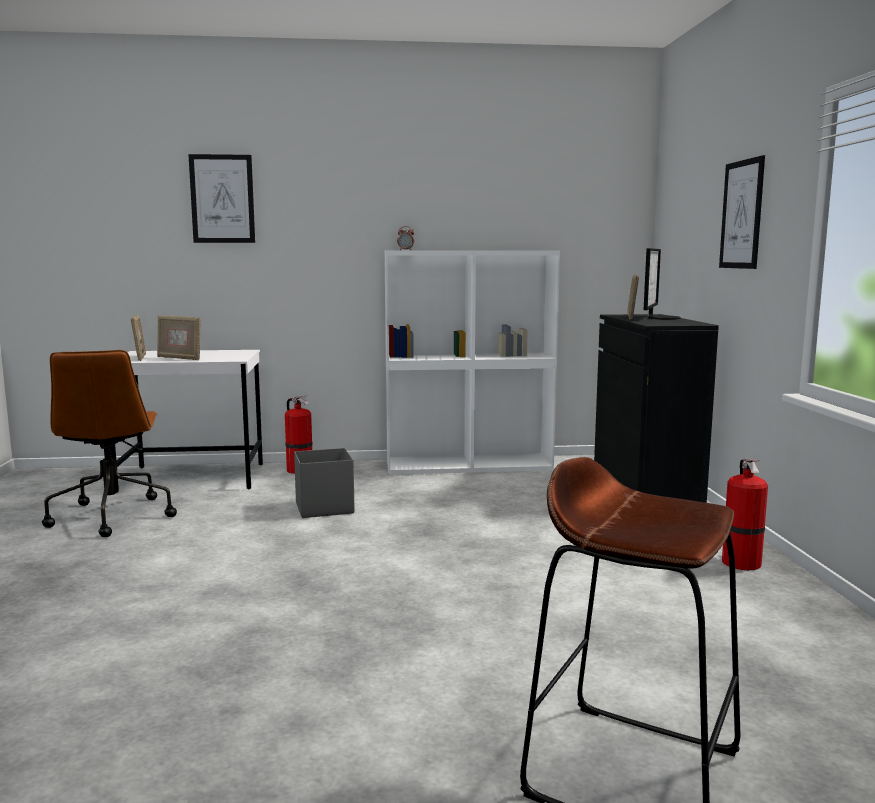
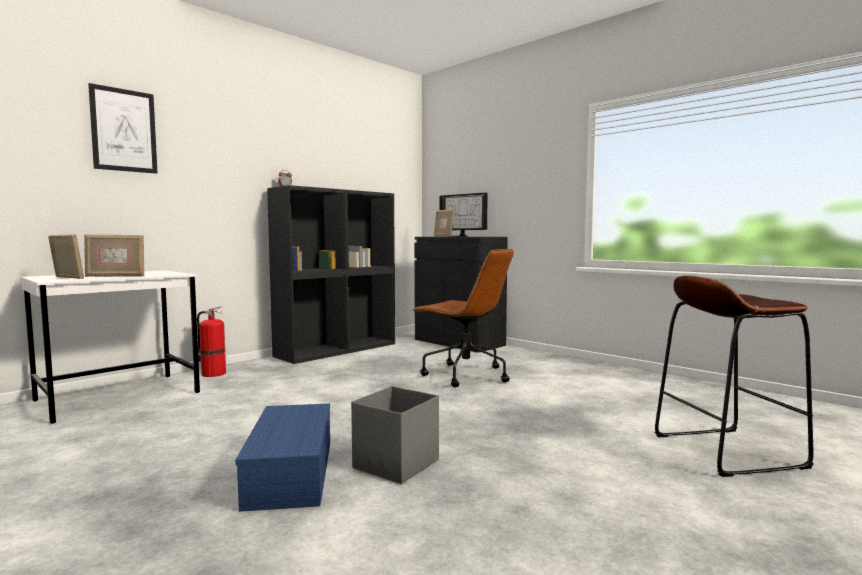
camera: 40 degrees left, 5 degrees down
(112, 516) = (96, 439): brown office chair -> brown office chair (464, 375)
(156, 595) = (292, 473): none -> blue storage box
(323, 508) = (293, 390): grey storage box -> grey storage box (395, 464)
(469, 465) = (337, 349): white bookcase -> black bookcase
(660, 318) = (459, 236): monitor -> monitor turned 150 degrees clockwise
(740, 562) = (571, 364): fire extinguisher -> none
(741, 214) = (518, 172): picture -> none

